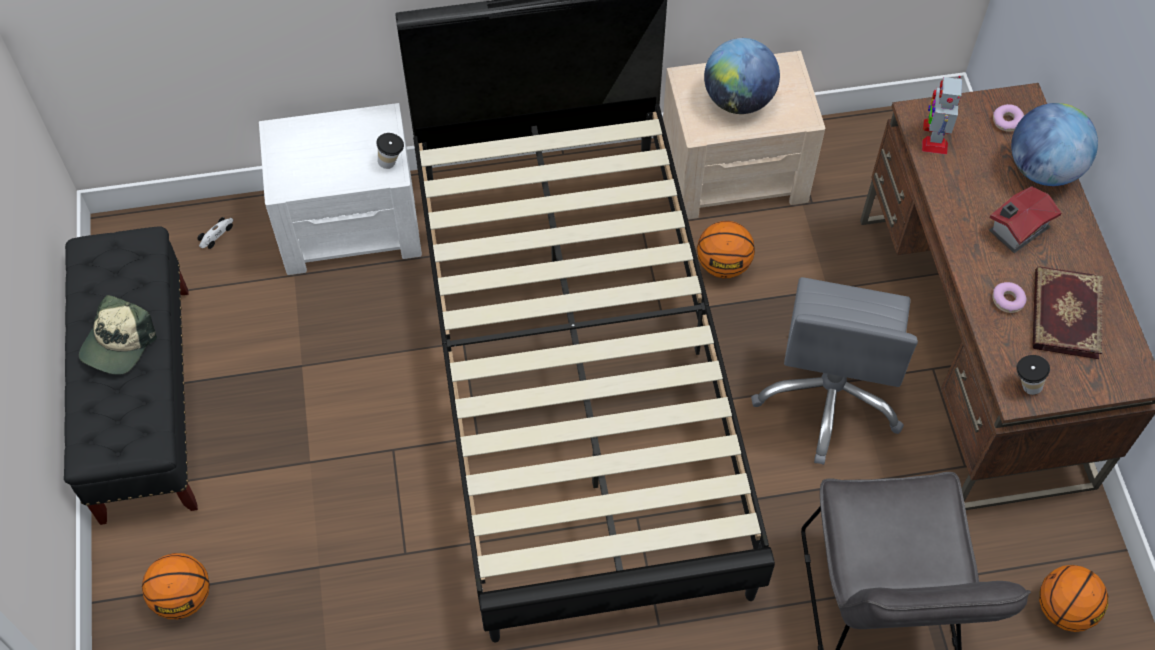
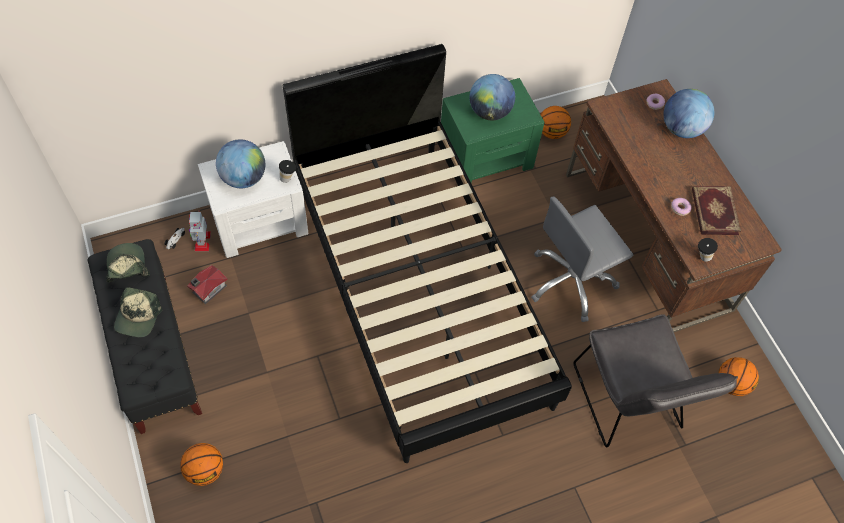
camera: 15 degrees left, 0 degrees up
(119, 264) = (126, 267): none -> cap
(324, 153) = (244, 178): none -> globe
(723, 265) = (492, 212): basketball -> basketball (552, 132)
(735, 172) = (486, 156): beige nightstand -> green nightstand
(829, 397) = (571, 281): grey office chair -> grey office chair turned 60 degrees clockwise
(935, 136) = (616, 118): toy robot -> toy robot (202, 241)
(1016, 229) = (675, 166): toy house -> toy house (208, 289)

